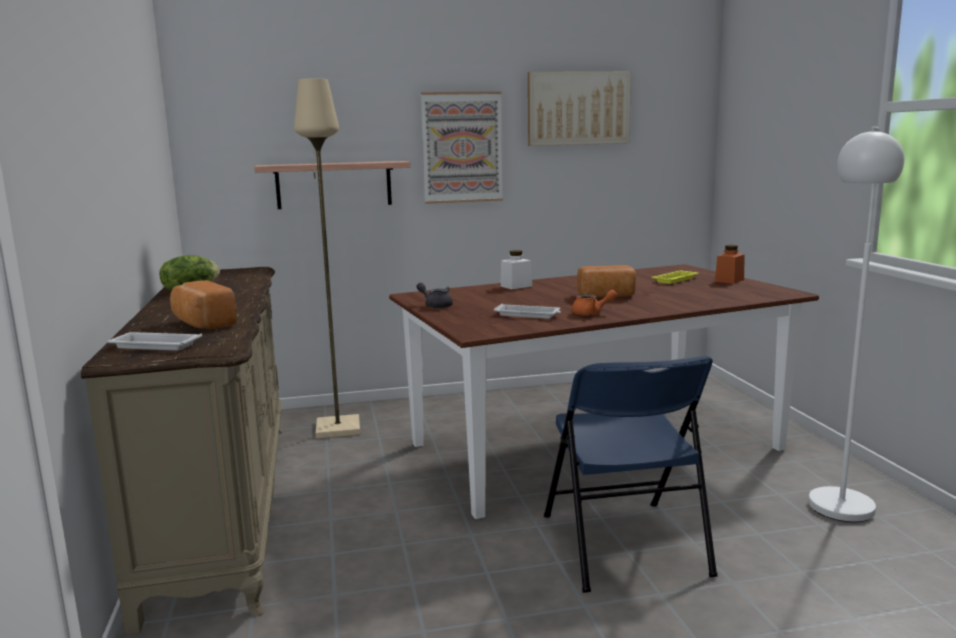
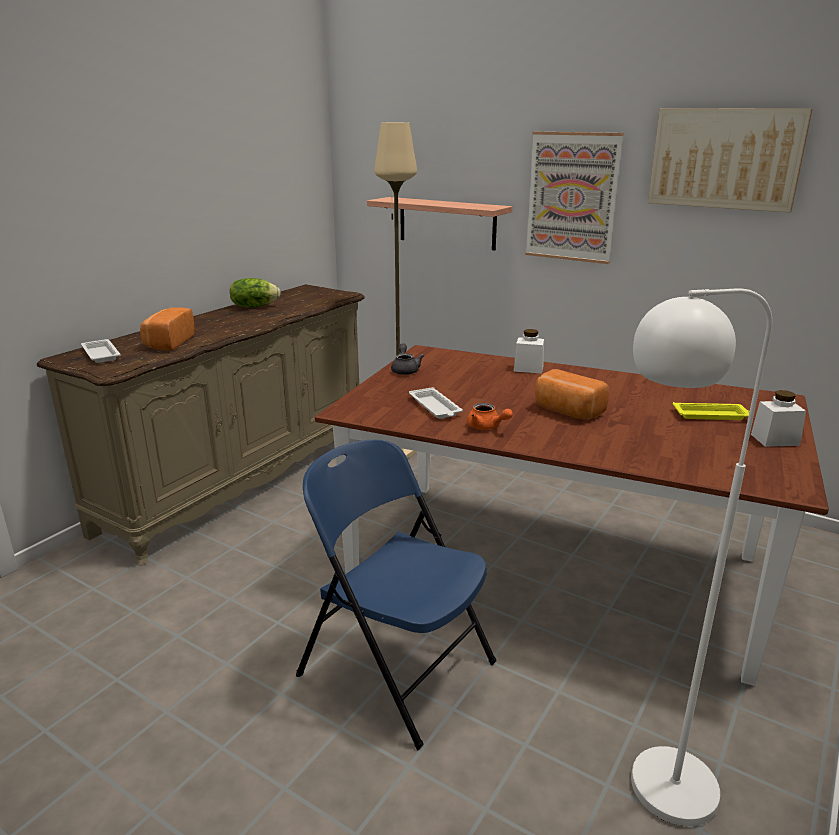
camera: 45 degrees right, 10 degrees up
(623, 544) = (397, 668): blue chair -> blue chair turned 90 degrees clockwise
(729, 280) = (775, 440): orange jar -> white jar

